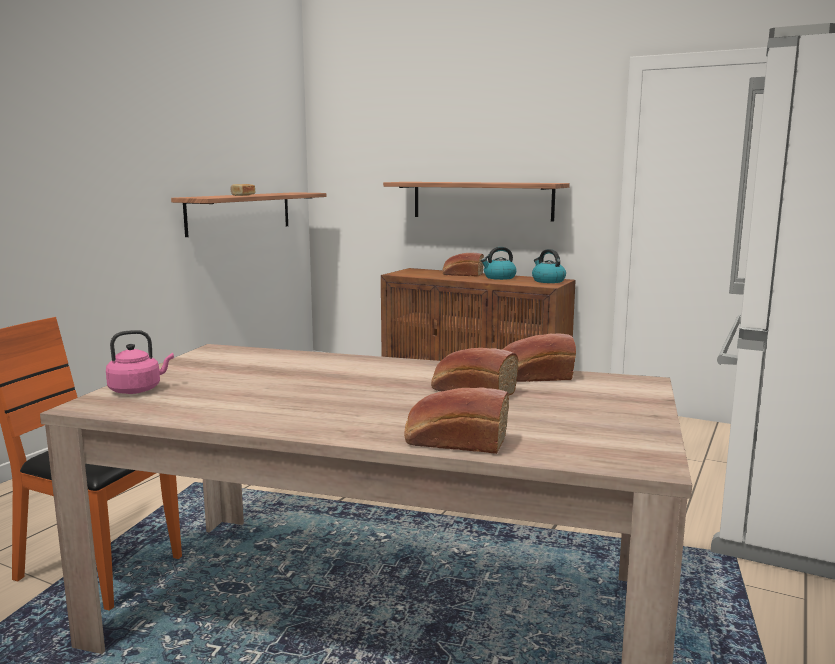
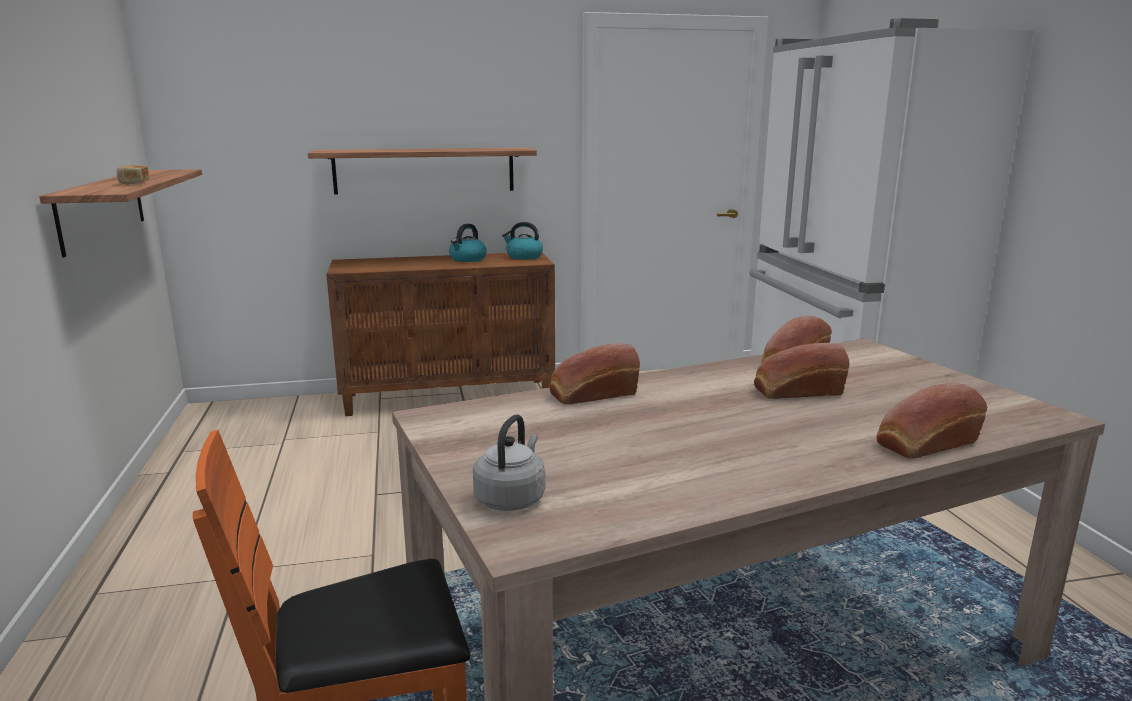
camera: 40 degrees left, 5 degrees up
(138, 390) = (511, 498): pink kettle -> grey kettle
(461, 274) = (419, 260): bread -> bread (591, 394)

